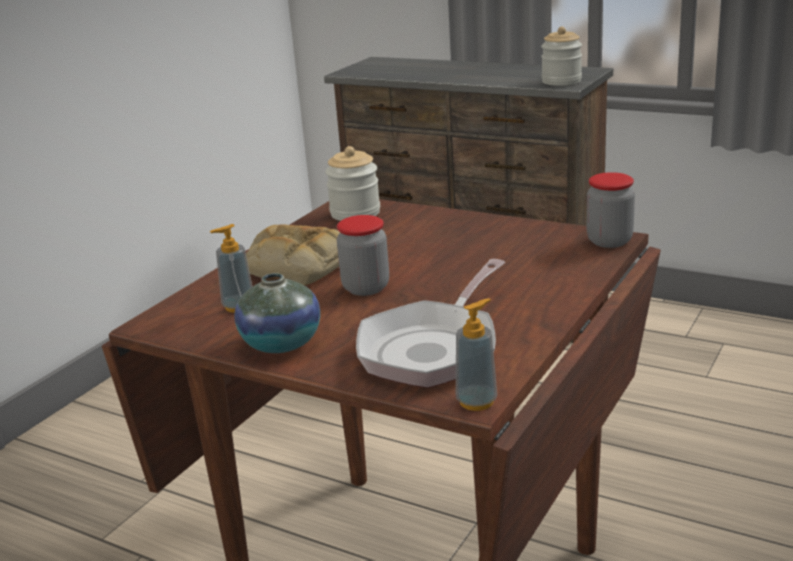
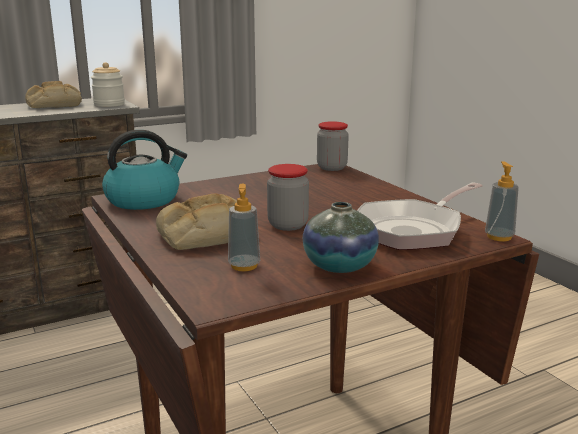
camera: 60 degrees left, 5 degrees down
(355, 213) = (144, 200): jar -> kettle
(434, 348) = (413, 230): frying pan -> frying pan turned 75 degrees clockwise
(515, 71) = (53, 105): none -> bread

